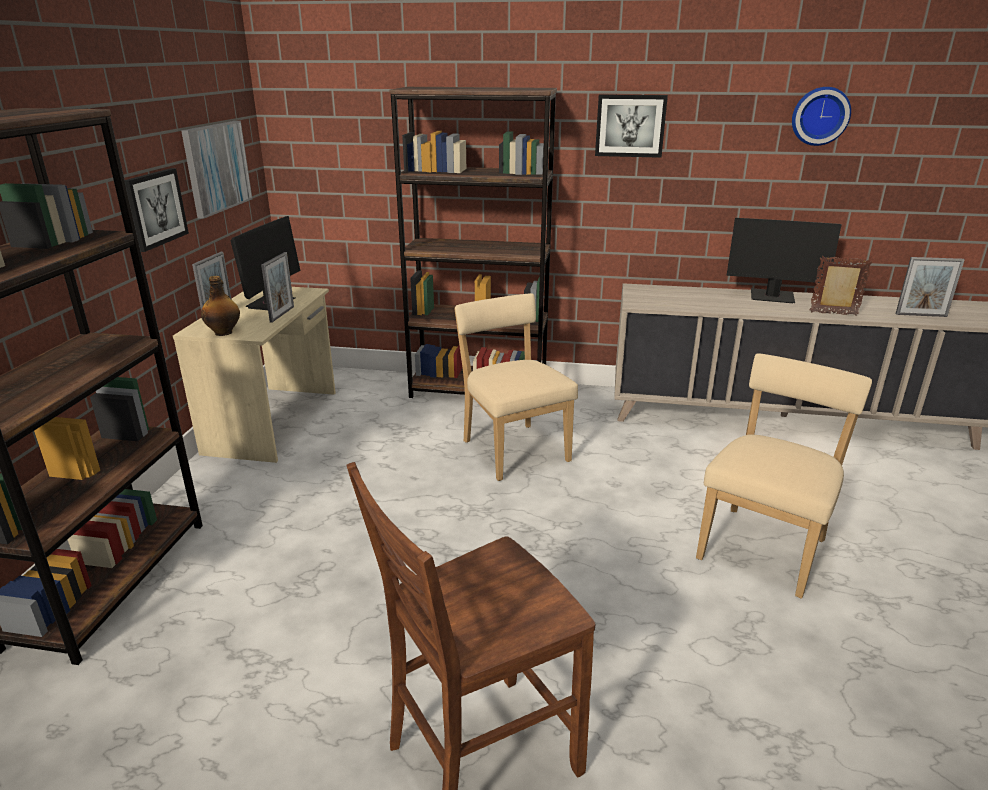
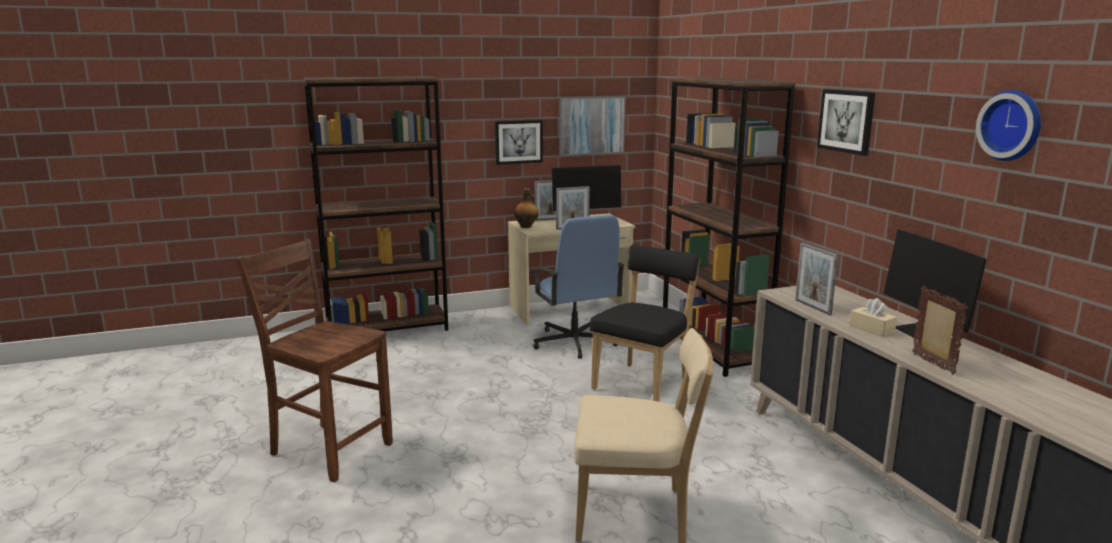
camera: 60 degrees right, 10 degrees down
(371, 451) = (574, 343): none -> blue office chair
(513, 449) = (644, 383): beige chair -> black chair
(750, 306) = (872, 329): none -> beige tissue box
(921, 315) = (1044, 409): picture frame -> picture frame (812, 307)

